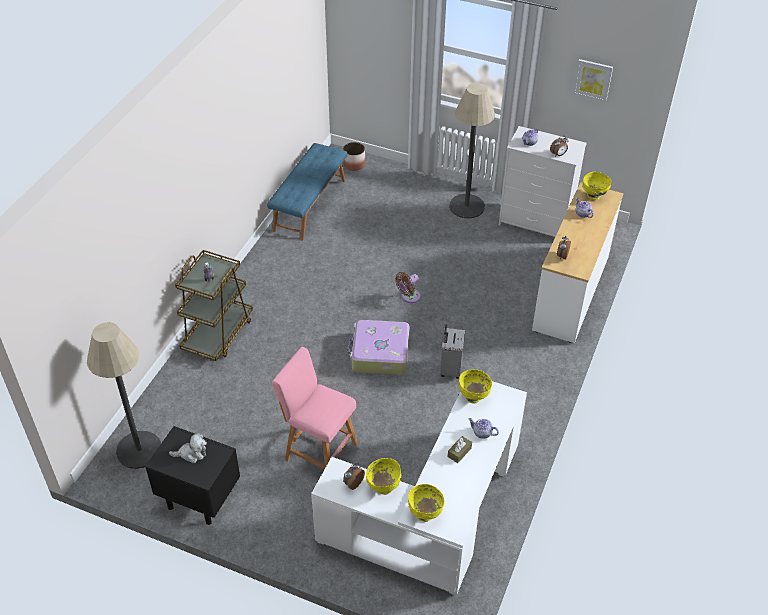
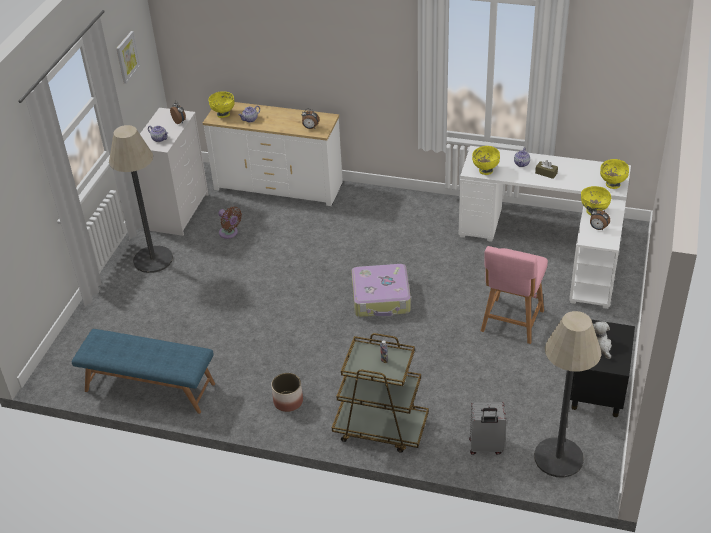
camera: 95 degrees left, 5 degrees down
(354, 164) = (70, 358): planter -> planter (288, 401)
(408, 297) = (298, 287): brown fan -> brown fan (229, 233)
(450, 369) = (389, 251): grey suitcase -> grey suitcase (486, 447)

